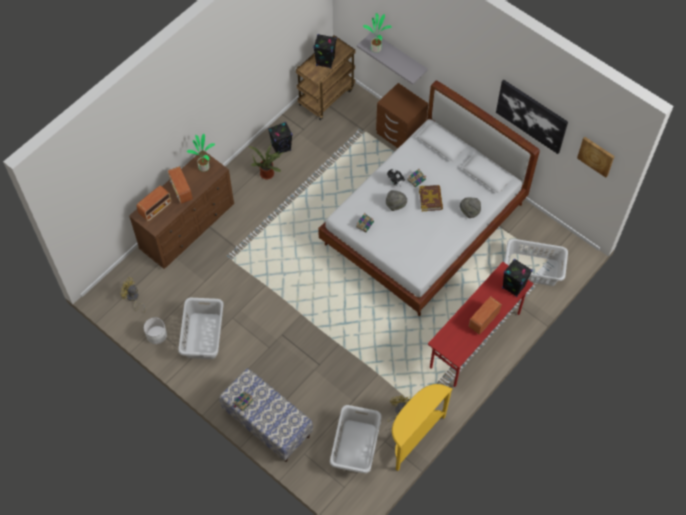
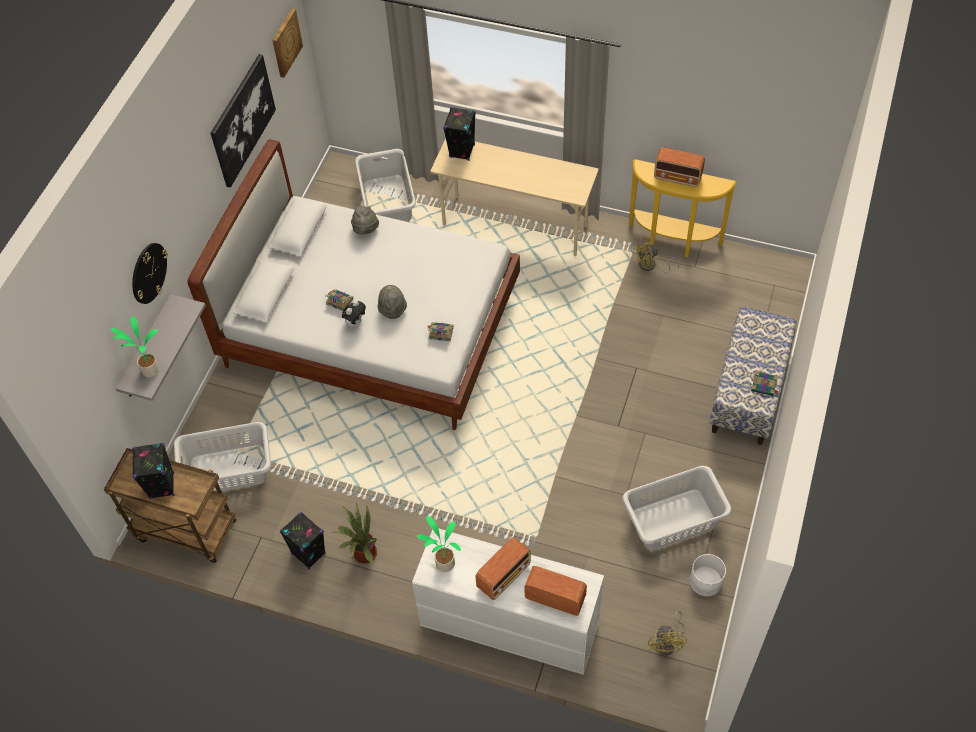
camera: 110 degrees left, 5 degrees down
(188, 226) = (508, 624): brown dresser -> white dresser
(355, 446) = (719, 292): grey laundry basket -> grey laundry basket (229, 470)
(400, 135) = (227, 407): brown nightstand -> none
(421, 41) = (148, 273): none -> wall clock
(430, 199) = (365, 275): book -> none
(475, 341) = (515, 225): red desk -> beige desk
(483, 320) = (523, 164): radio -> radio (678, 178)

